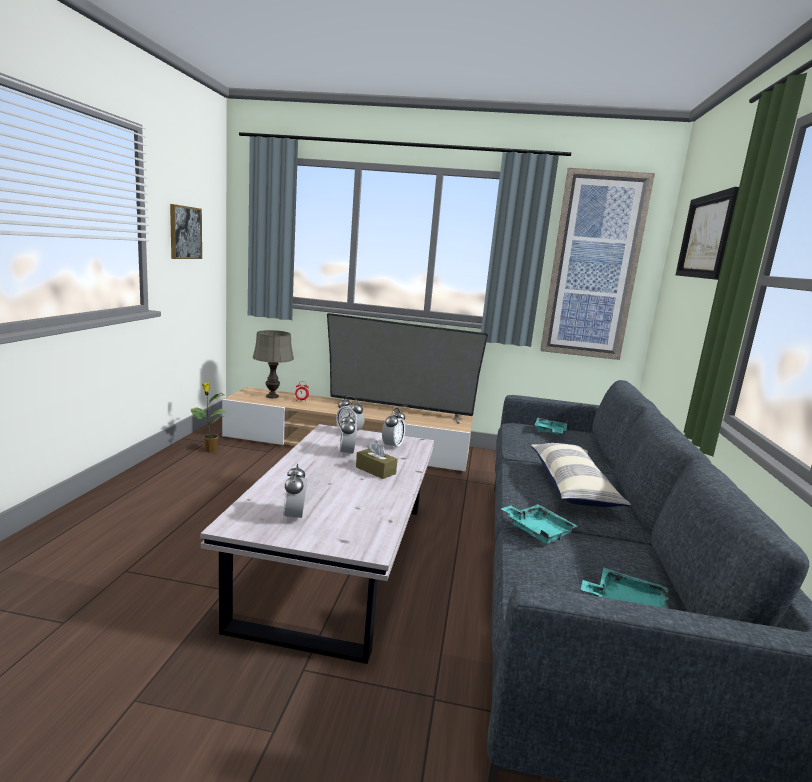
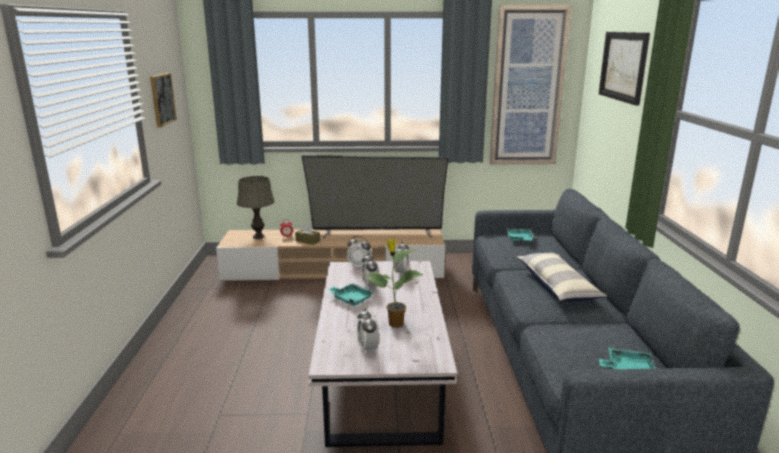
camera: 10 degrees left, 5 degrees up
(209, 450) = (216, 296): potted plant -> potted plant (395, 324)
(375, 470) = (402, 297): brown tissue box -> brown tissue box (308, 241)
(537, 530) = (550, 327): turquoise tray -> turquoise tray (351, 299)

